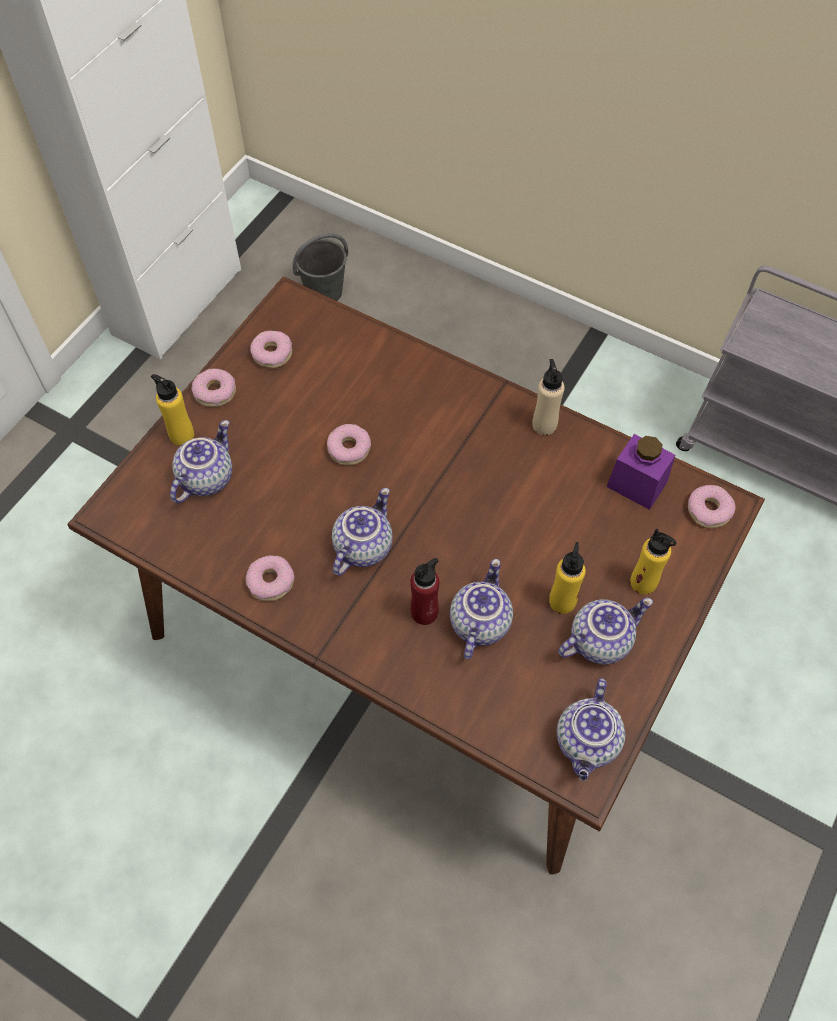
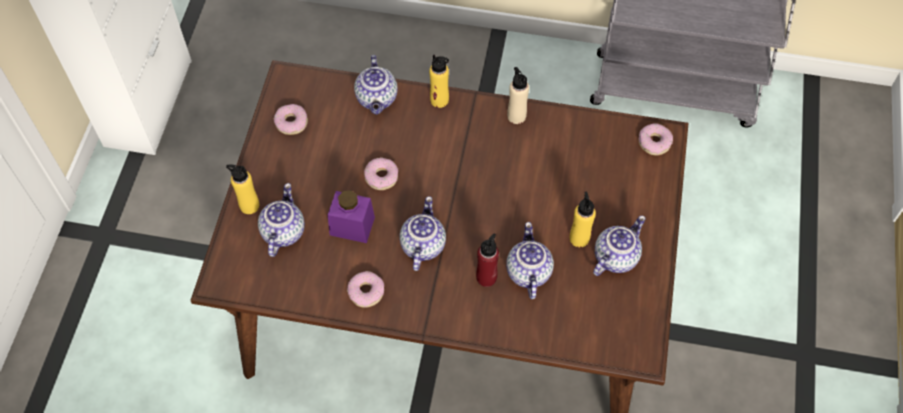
camera: 20 degrees left, 0 degrees up
(215, 392) = (260, 165): donut -> none
(325, 292) = (269, 59): grey bucket -> none
(587, 743) = (634, 329): teapot -> teapot (377, 99)
(636, 484) = (598, 139): purple jar -> purple jar (352, 226)
(643, 582) = (629, 207): yellow bottle -> yellow bottle (439, 100)

